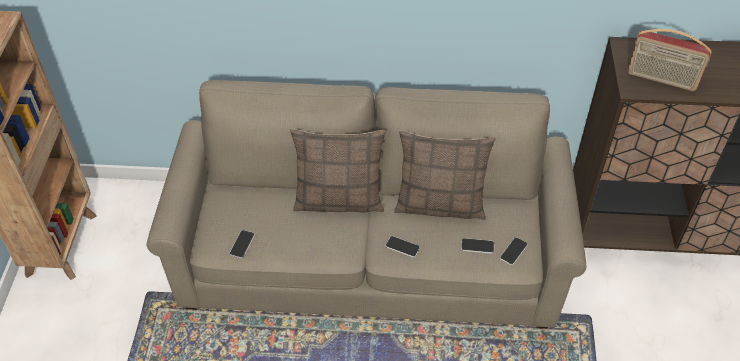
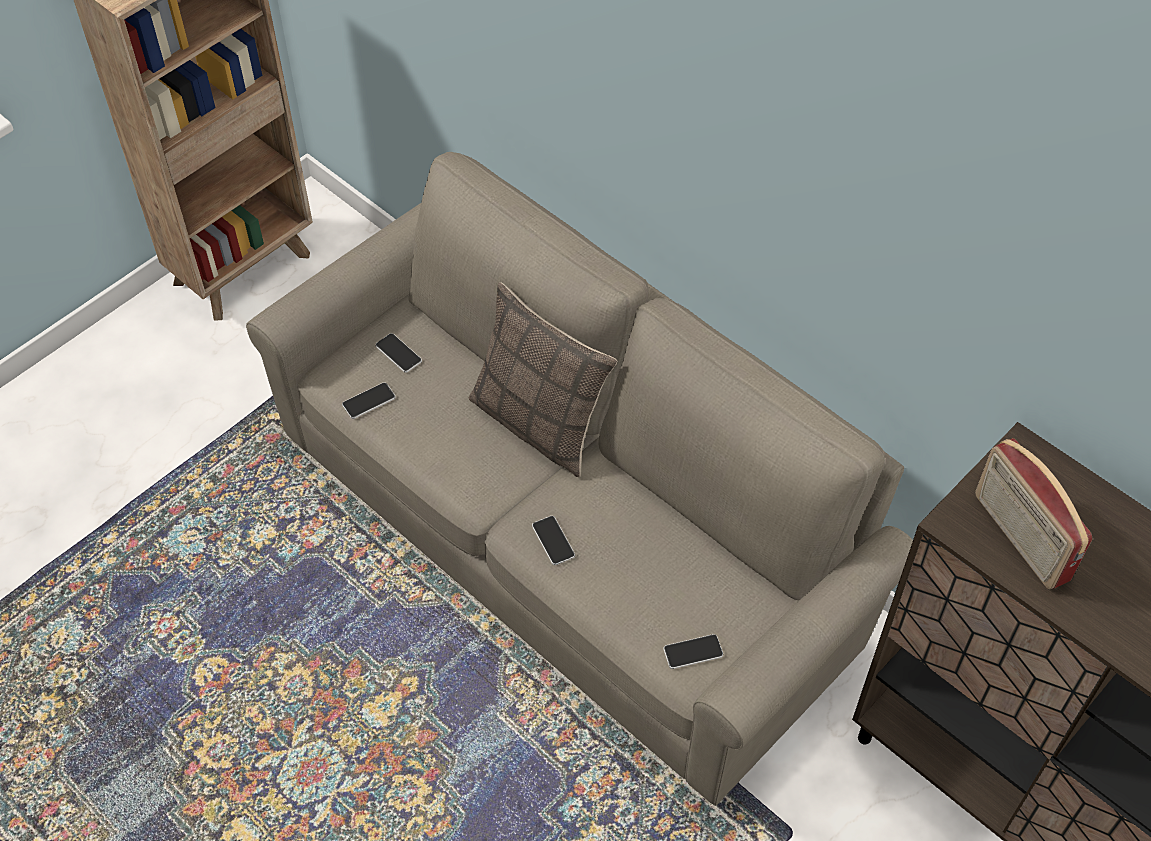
camera: 40 degrees right, 5 degrees up
(440, 204) = (662, 519): pillow -> none
(477, 246) = (651, 610): phone -> phone (398, 353)

